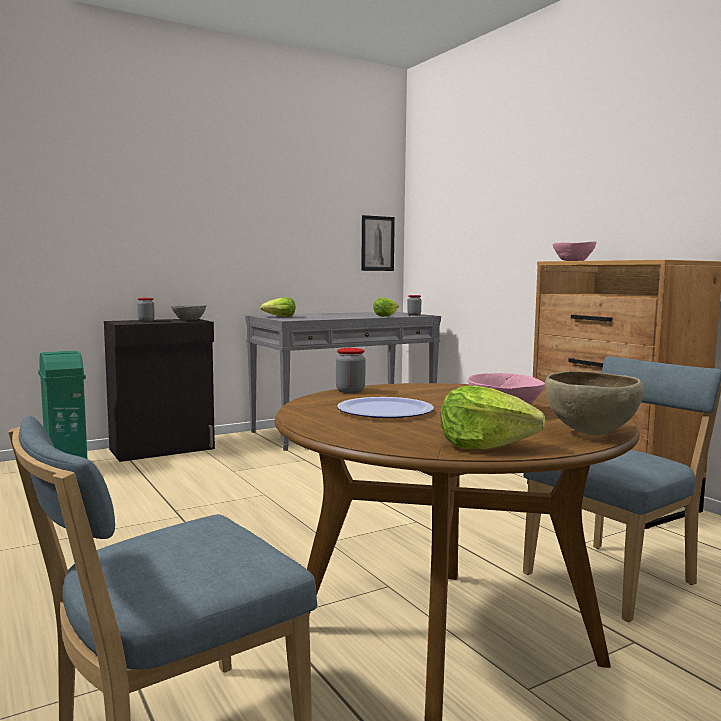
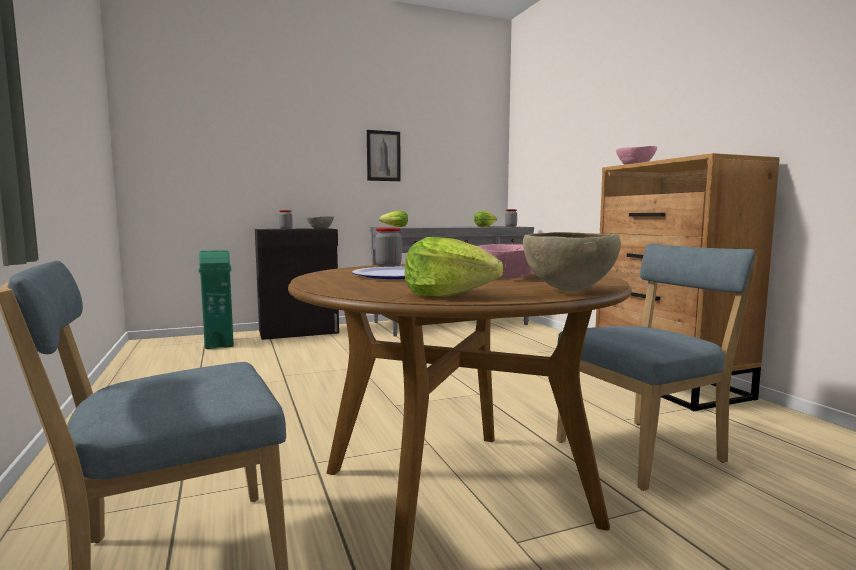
camera: 10 degrees right, 0 degrees up
(377, 243) = (484, 168): picture -> picture (383, 156)

